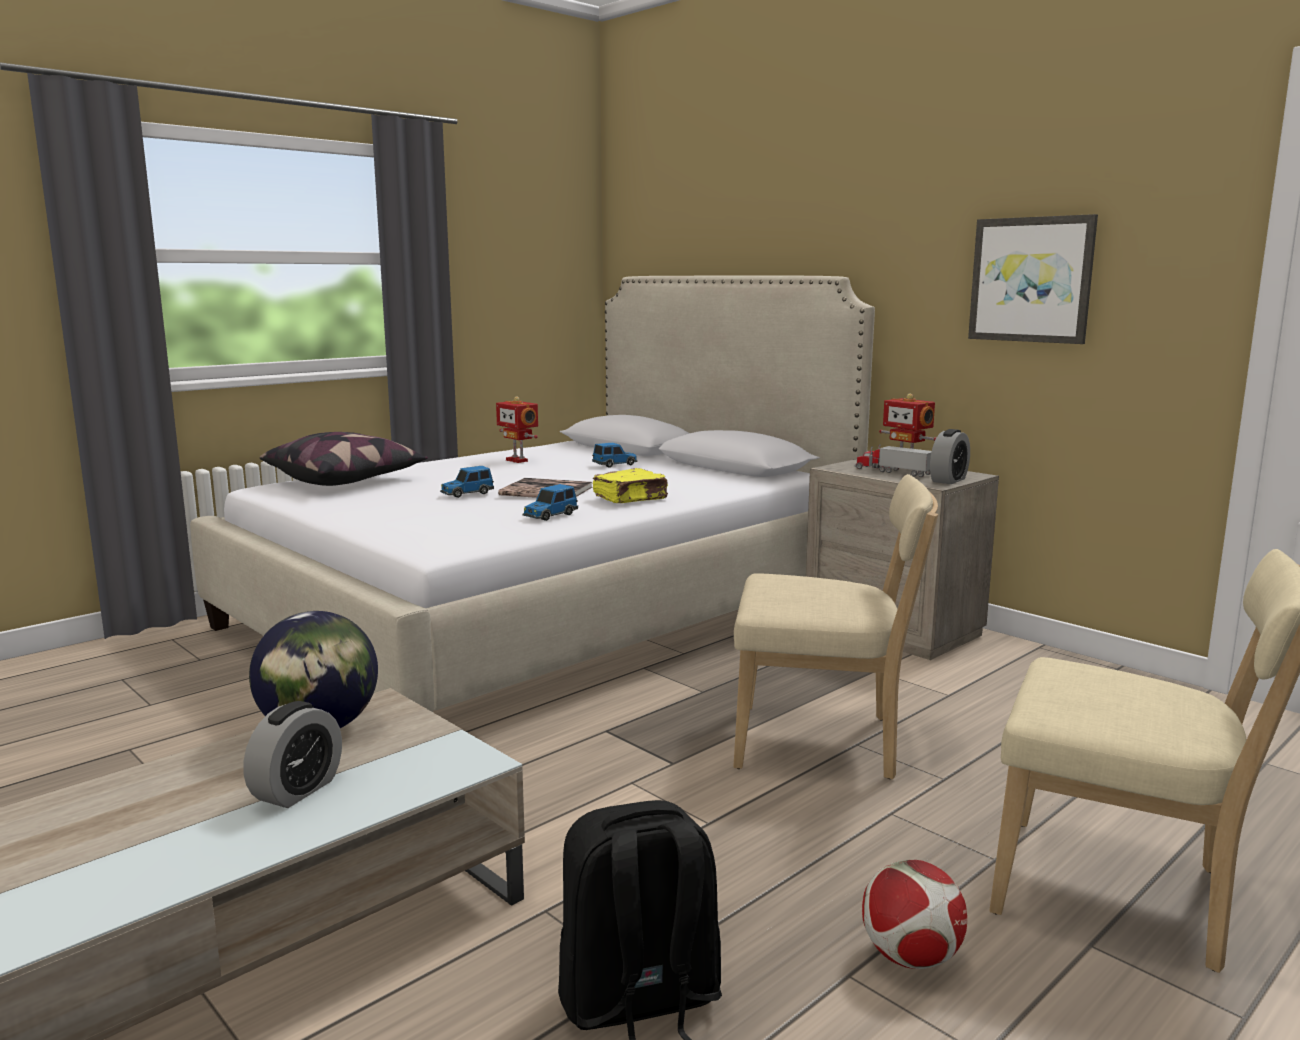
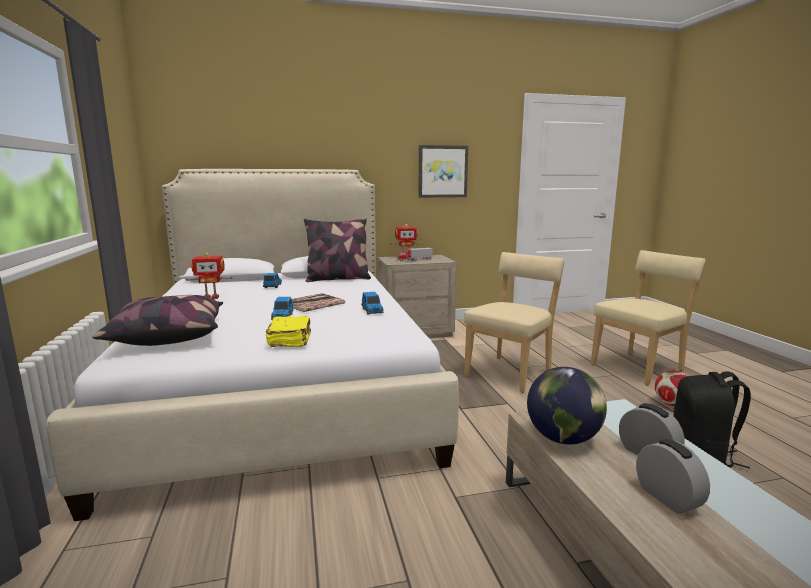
camera: 60 degrees left, 0 degrees up
(631, 499) = (361, 295): yellow book -> yellow book (290, 341)
(716, 475) = (338, 279): none -> pillow
(948, 480) = (441, 258): alarm clock -> alarm clock (667, 498)

